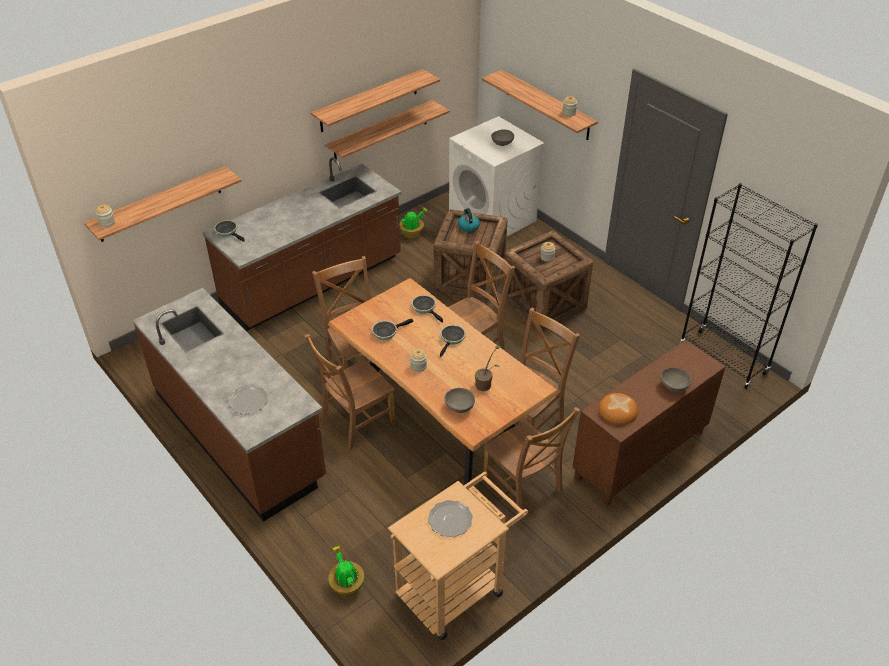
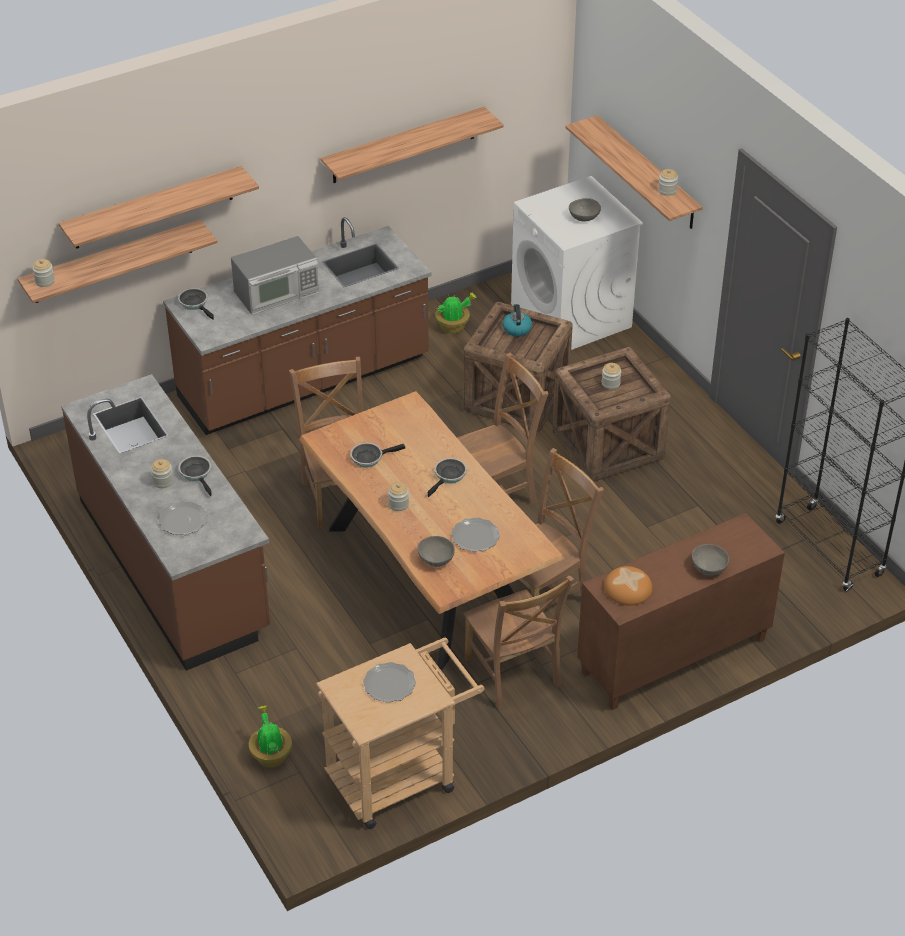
camera: 10 degrees right, 0 degrees up
(226, 371) = (163, 481): none -> jar
(289, 217) = (277, 293): none -> microwave
(355, 422) = (321, 568): brown chair -> none
(381, 131) = (419, 185): shelf -> shelf (153, 208)
(425, 308) = (425, 433): frying pan -> frying pan (197, 474)
(485, 384) = (475, 536): potted plant -> plate

